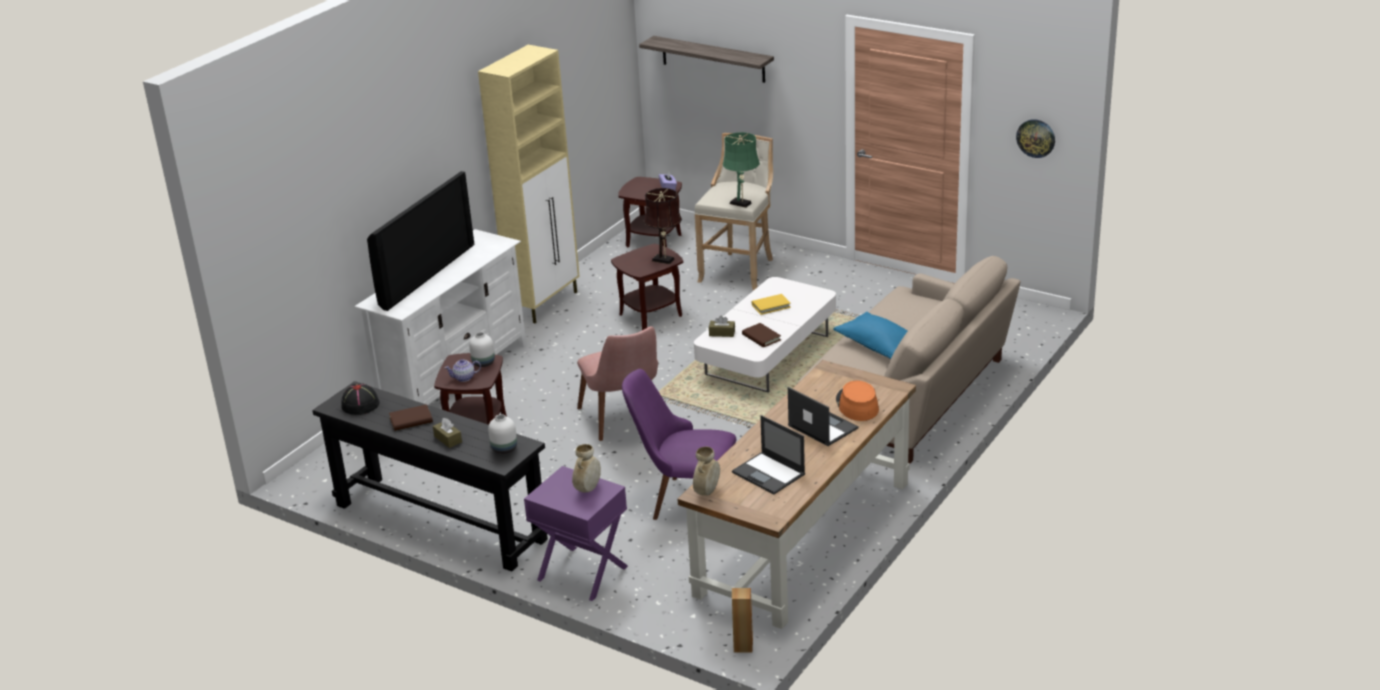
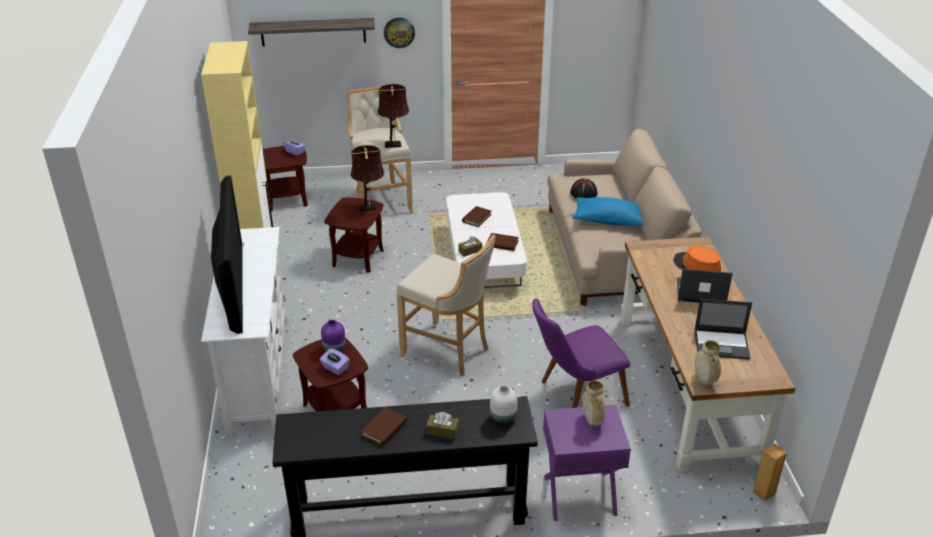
camera: 40 degrees left, 5 degrees up
(360, 404) = (314, 435): black hat -> black hat (583, 193)
(464, 378) = (335, 368): teapot -> purple tissue box
(484, 363) = (335, 347): white vase -> purple vase
(625, 422) = (448, 351): pink chair -> beige stool
(742, 204) = (394, 145): green table lamp -> brown table lamp
(771, 306) = (476, 218): yellow book -> brown book
(1036, 138) = (604, 37): wall clock -> wall clock (399, 32)

